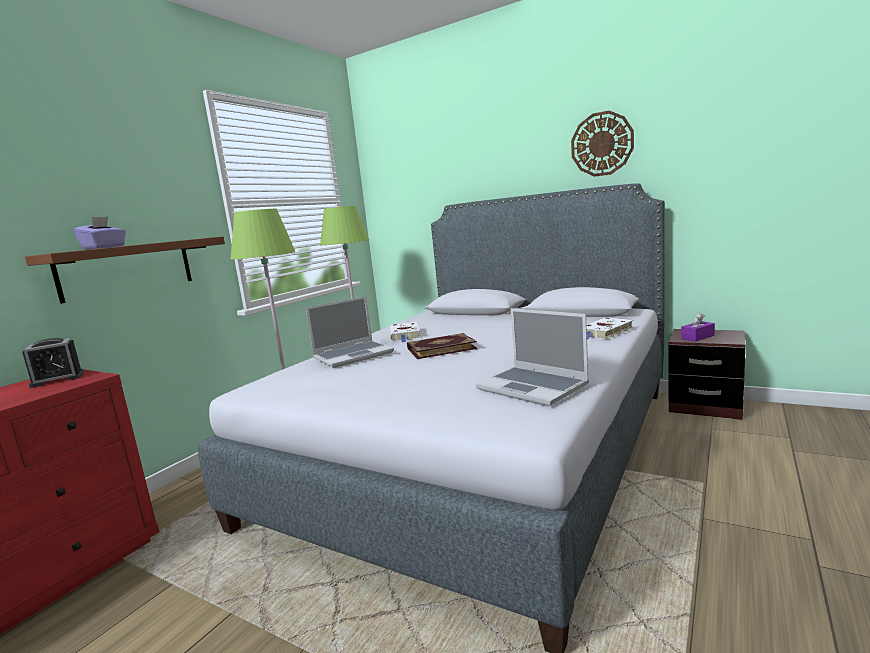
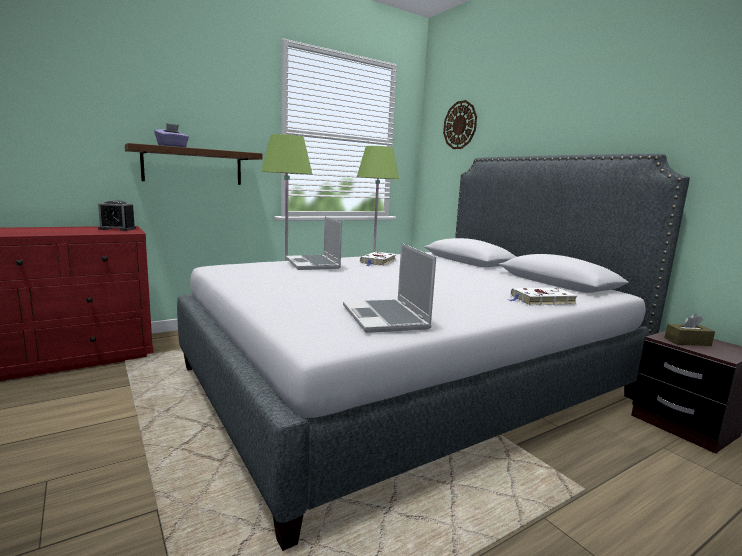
camera: 25 degrees right, 0 degrees up
(354, 355) = (313, 264): laptop -> laptop turned 75 degrees clockwise
(441, 348) = (380, 276): book -> none
(602, 144) = (636, 107): wall clock -> wall clock (460, 125)
(697, 337) = (687, 342): purple tissue box -> brown tissue box

